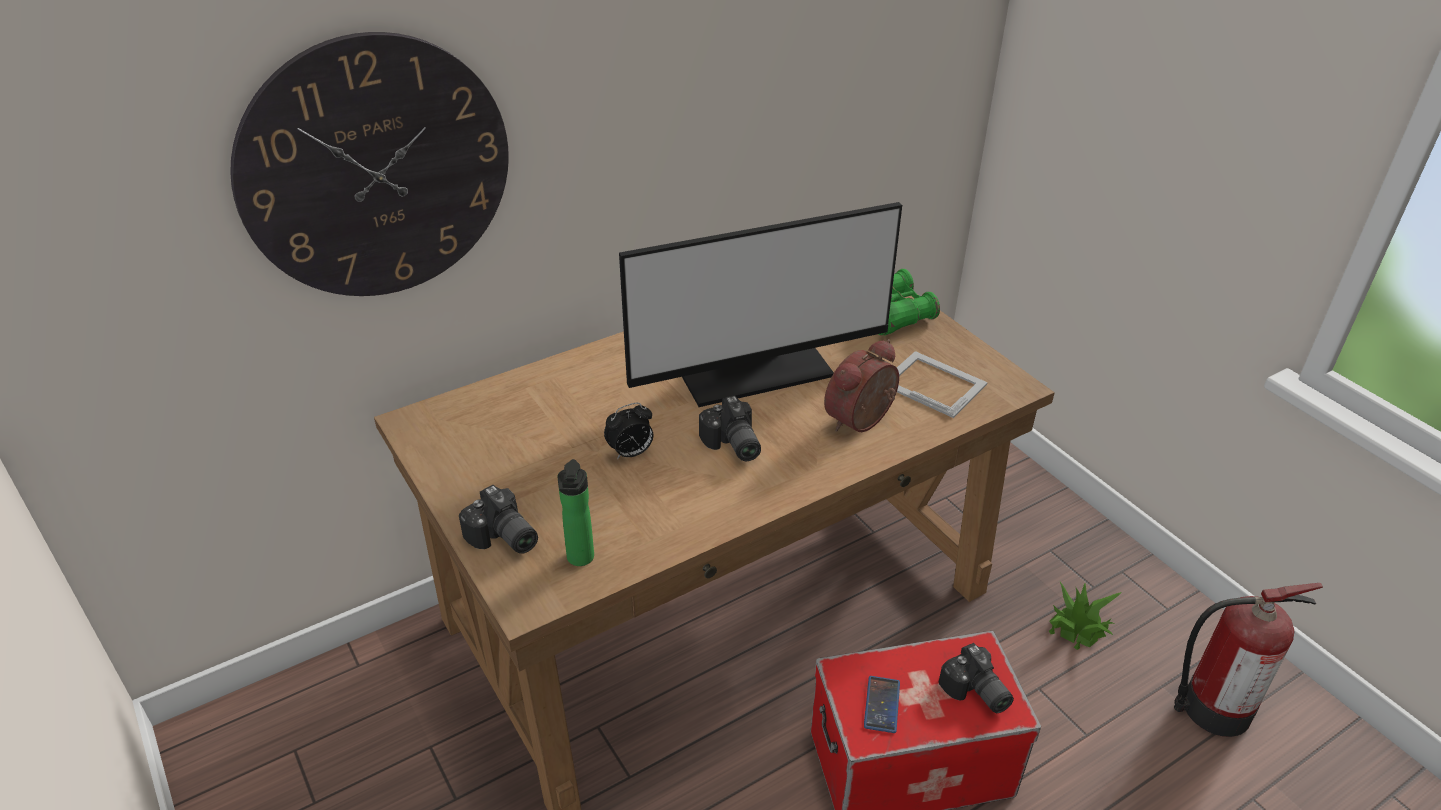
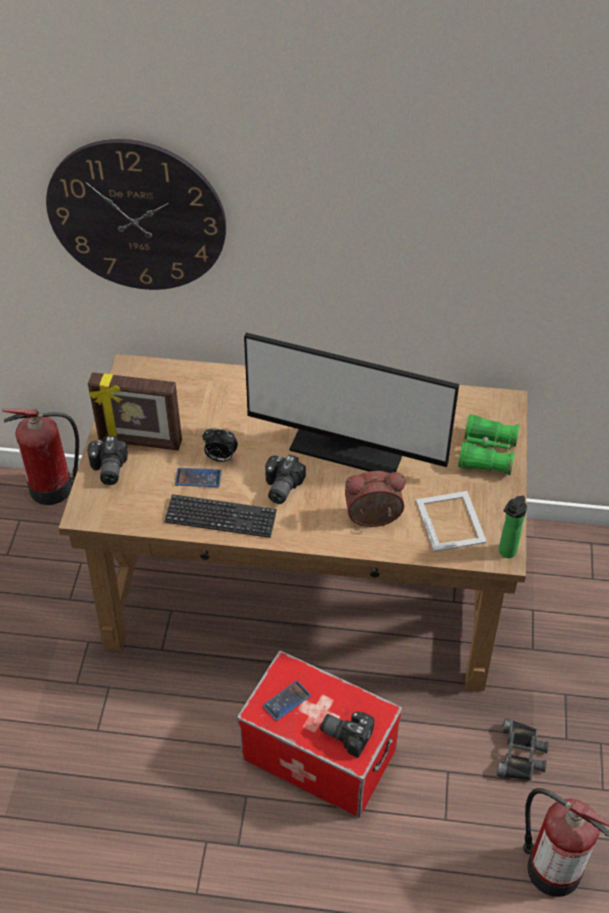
camera: 40 degrees right, 10 degrees up
(311, 684) = (54, 488): none -> fire extinguisher
(512, 488) = (140, 442): none -> picture frame
(580, 560) = (131, 506): bottle -> bottle (505, 553)
(628, 486) = (198, 478): none -> phone
(703, 510) = (220, 517): none -> keyboard
(975, 693) = (347, 733): camera -> camera turned 105 degrees clockwise
(1077, 626) = (521, 754): potted plant -> black binoculars

